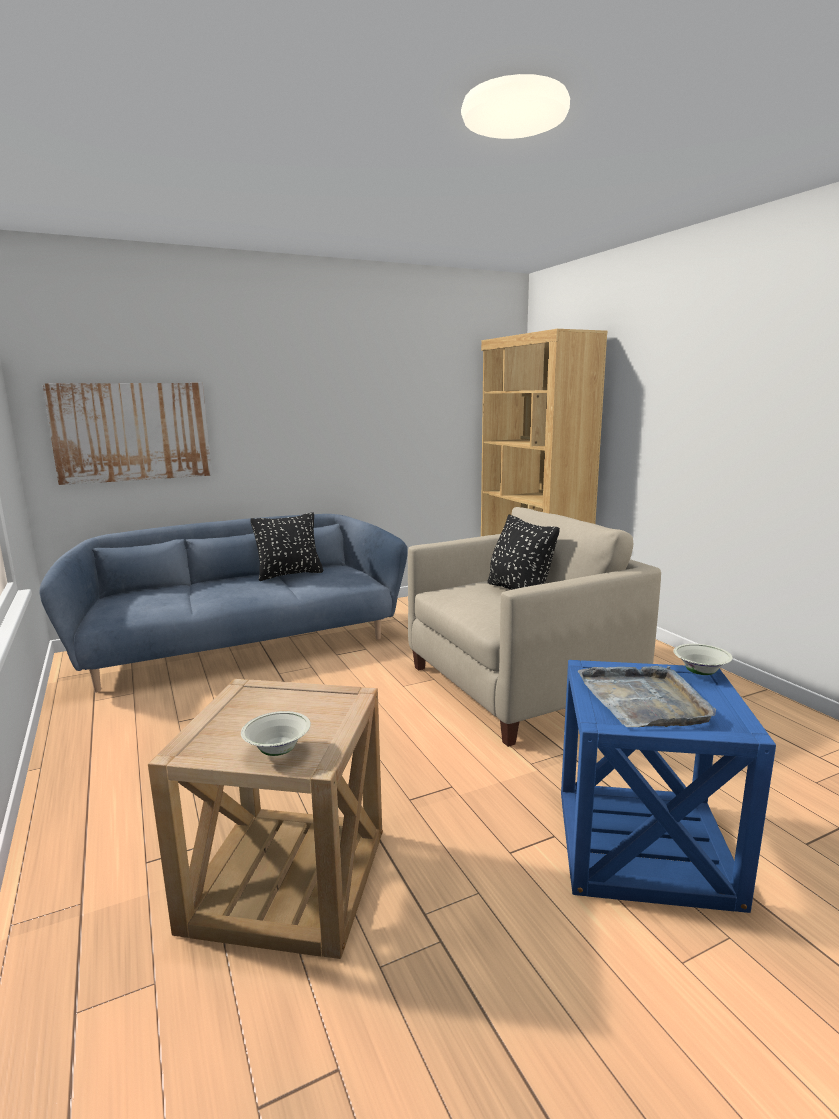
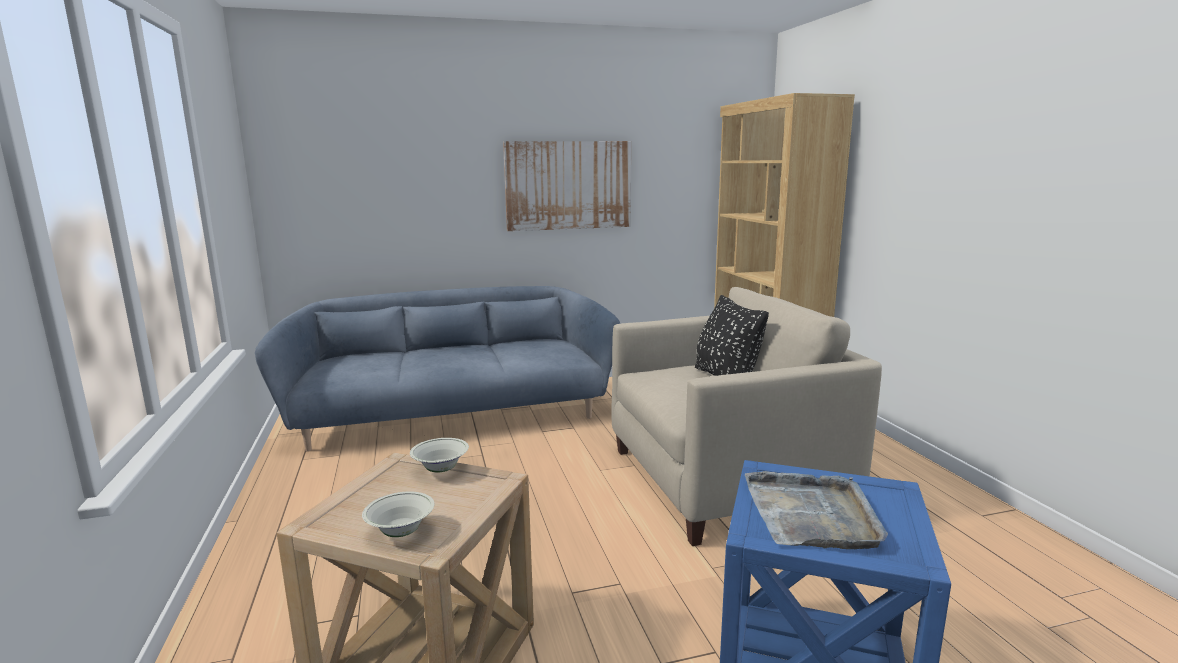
camera: 10 degrees right, 0 degrees up
(132, 432) = (358, 200): picture -> picture (568, 185)
(289, 574) = (502, 346): black pillow -> none
(700, 673) = (892, 488): white bowl -> white bowl (441, 469)

